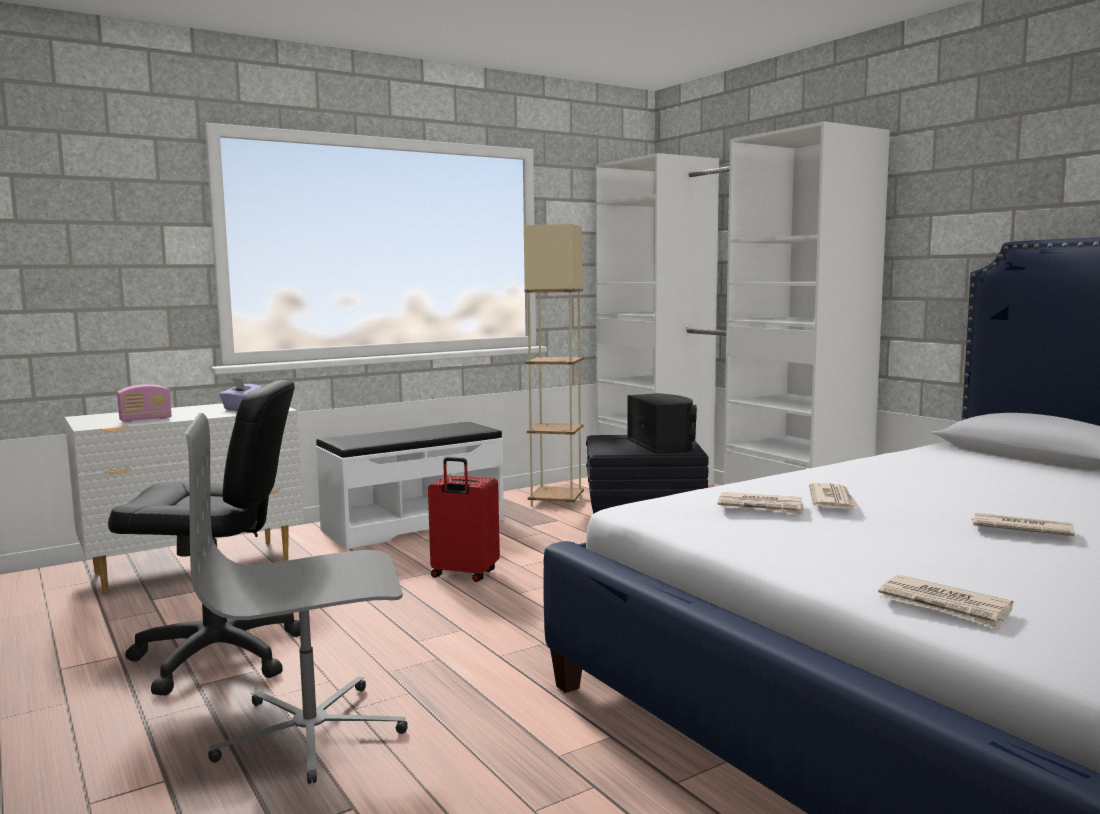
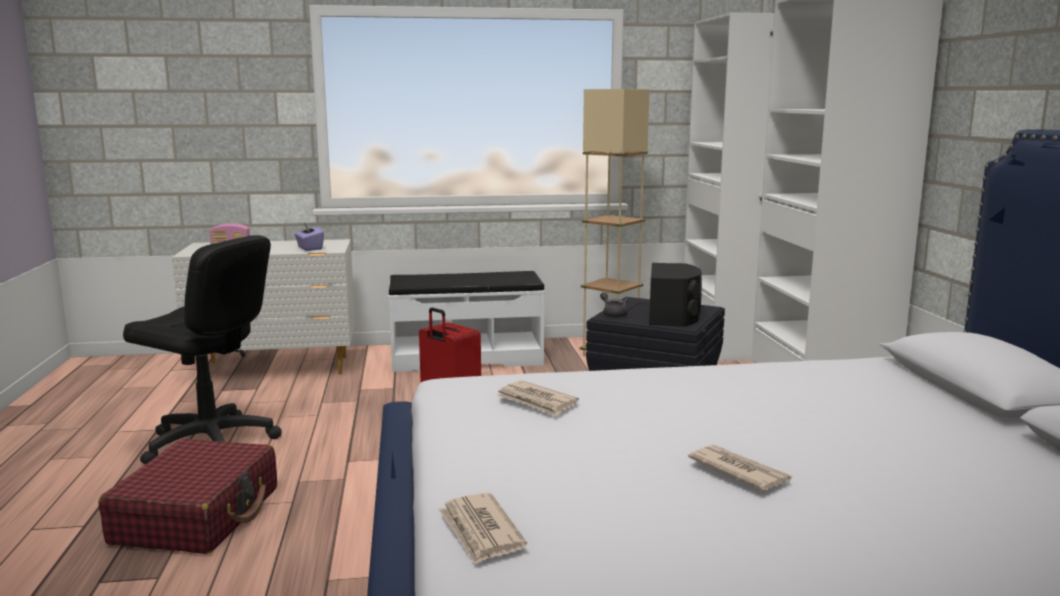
camera: 25 degrees right, 5 degrees up
(311, 732) = (198, 515): grey office chair -> red suitcase
(607, 449) = (613, 314): none -> grey teapot
(833, 500) = (617, 406): newspaper -> none

